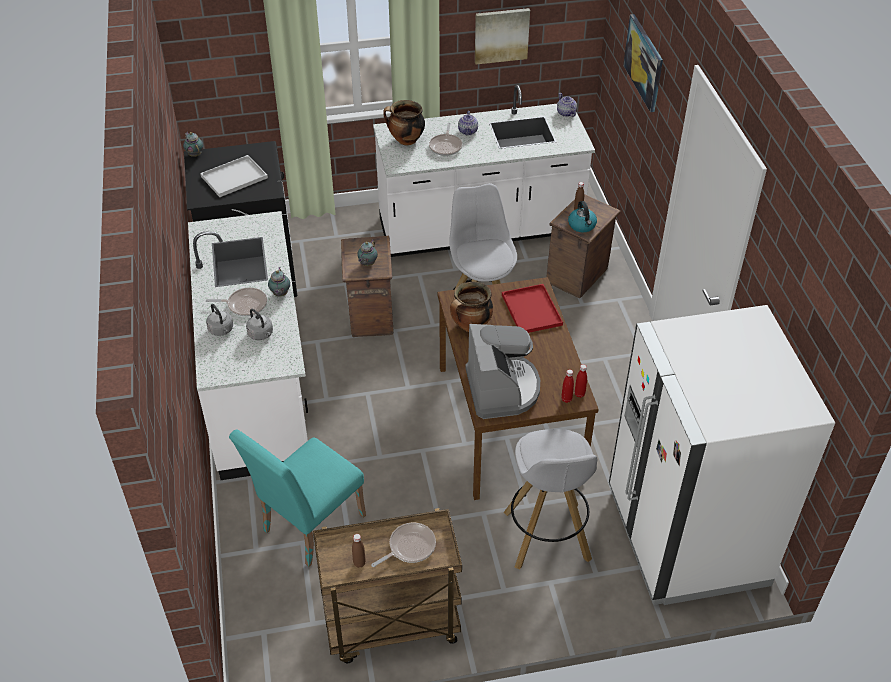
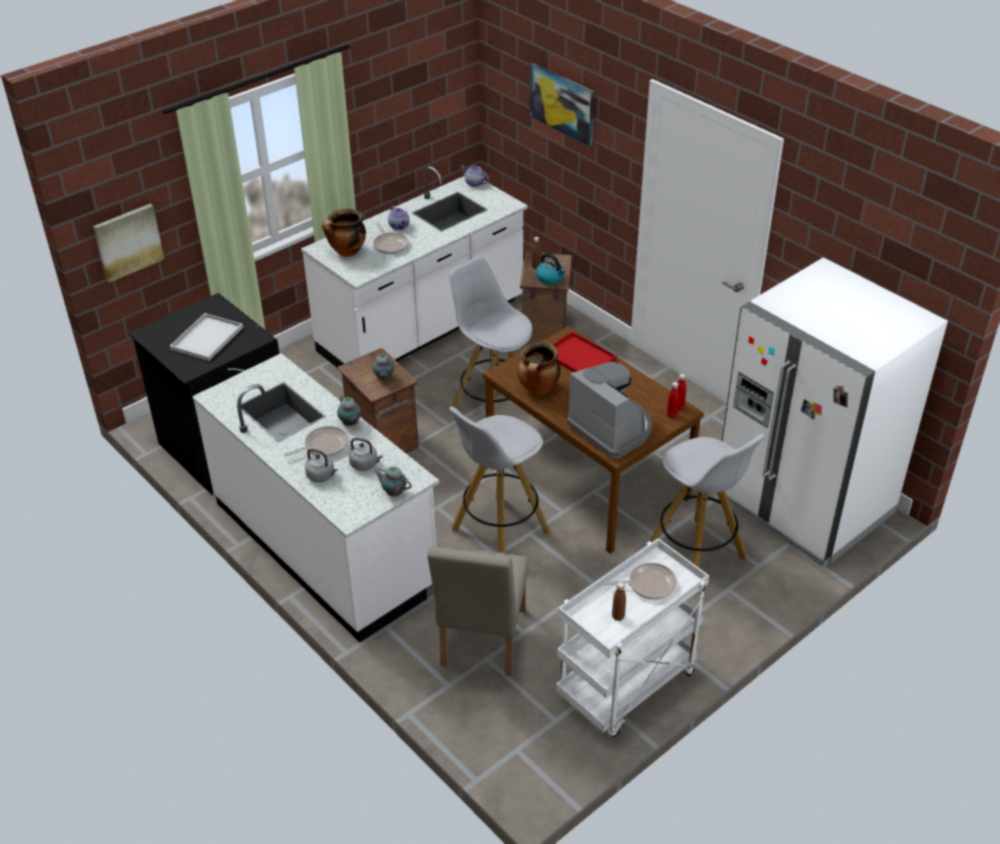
camera: 30 degrees left, 5 degrees down
(194, 154) = (143, 332): teapot -> teapot (393, 492)
(308, 527) = (481, 643): turquoise chair -> beige chair
(391, 626) = (626, 688): brown cart -> white cart
(398, 437) = (499, 532): none -> white stool
(409, 547) = (648, 584): frying pan -> frying pan turned 60 degrees clockwise
(501, 35) = (395, 123): picture -> picture (128, 242)

